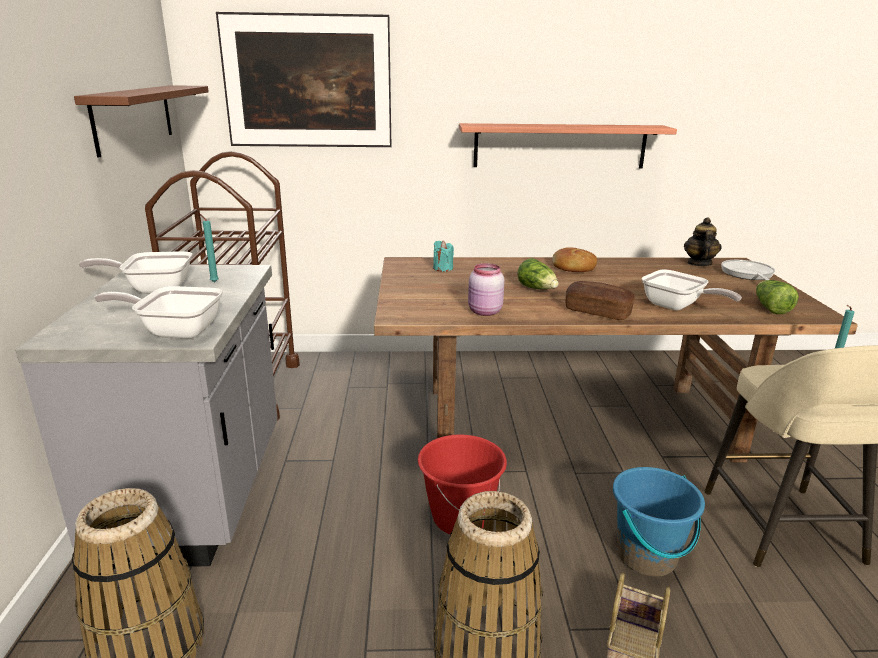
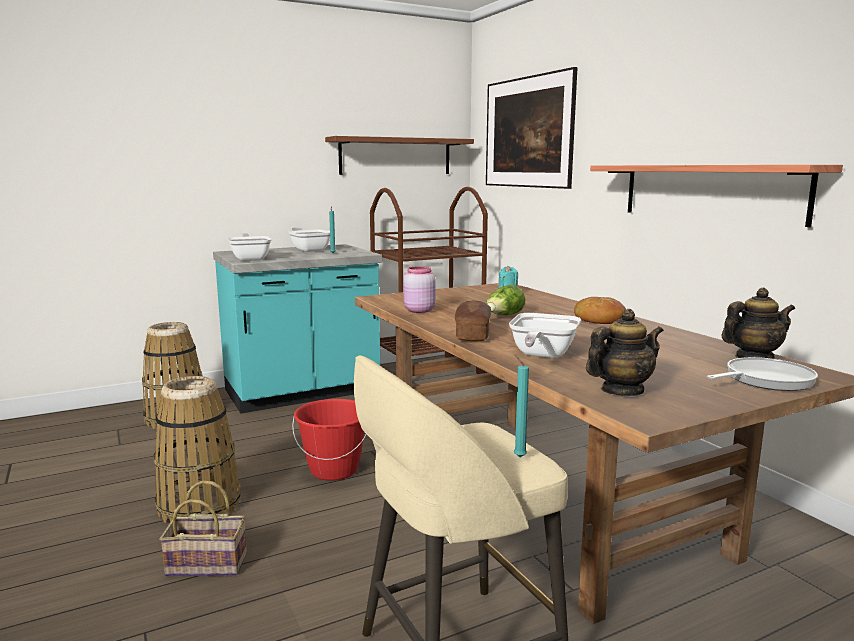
camera: 65 degrees right, 10 degrees down
(198, 493) = (302, 393): grey counter -> turquoise counter
(647, 556) = (339, 561): blue bucket -> none
(770, 308) = (621, 391): lettuce -> teapot

